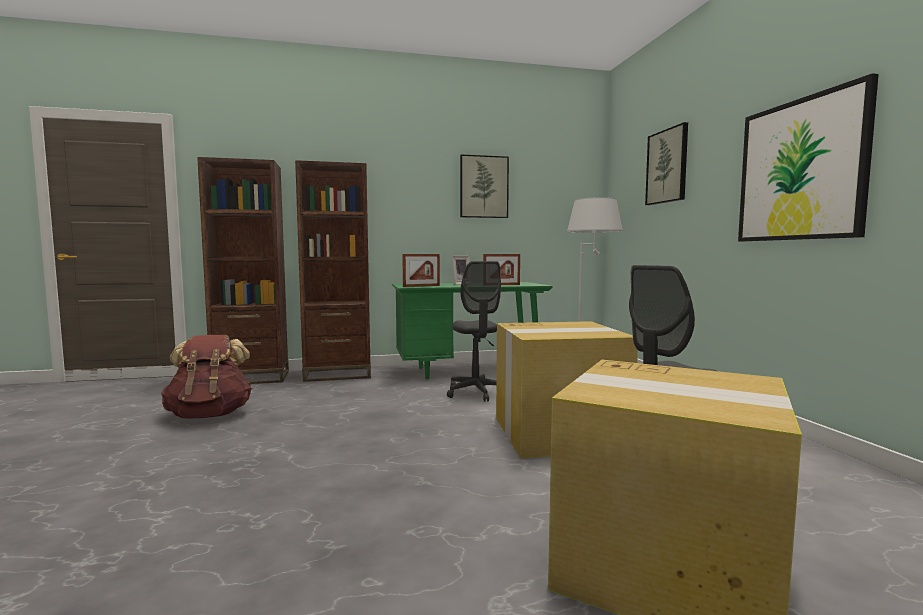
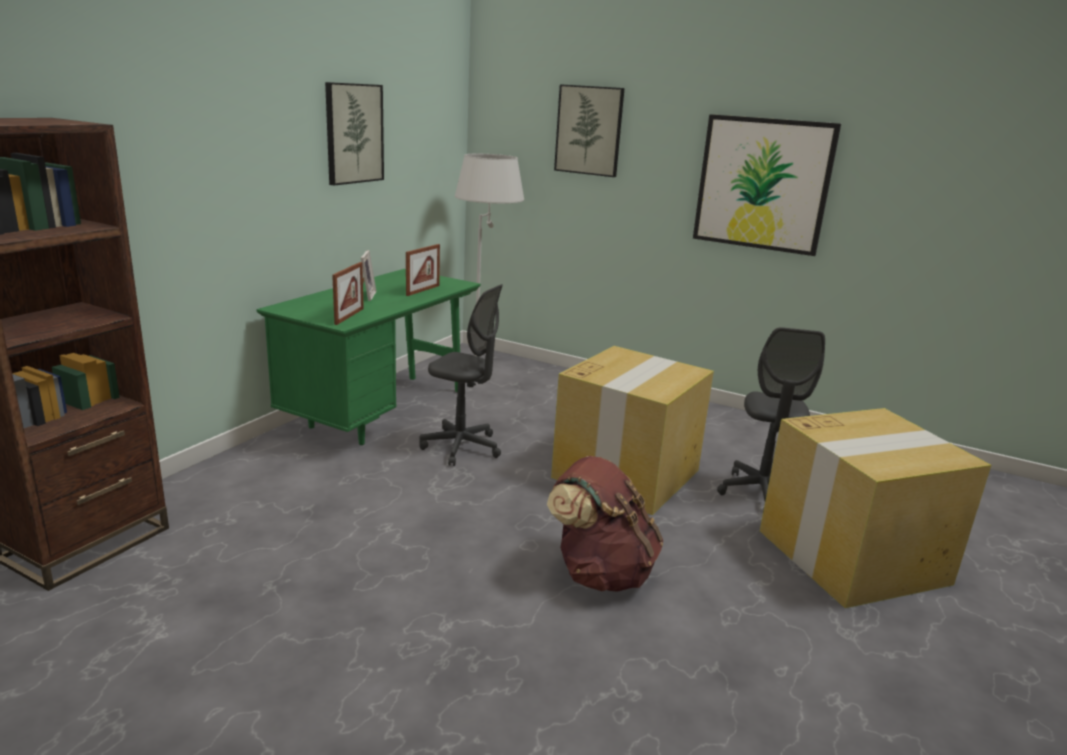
camera: 50 degrees left, 15 degrees up
(210, 415) = (225, 633): brown backpack -> brown backpack (600, 573)
(337, 374) = (220, 480): brown bookcase -> none

